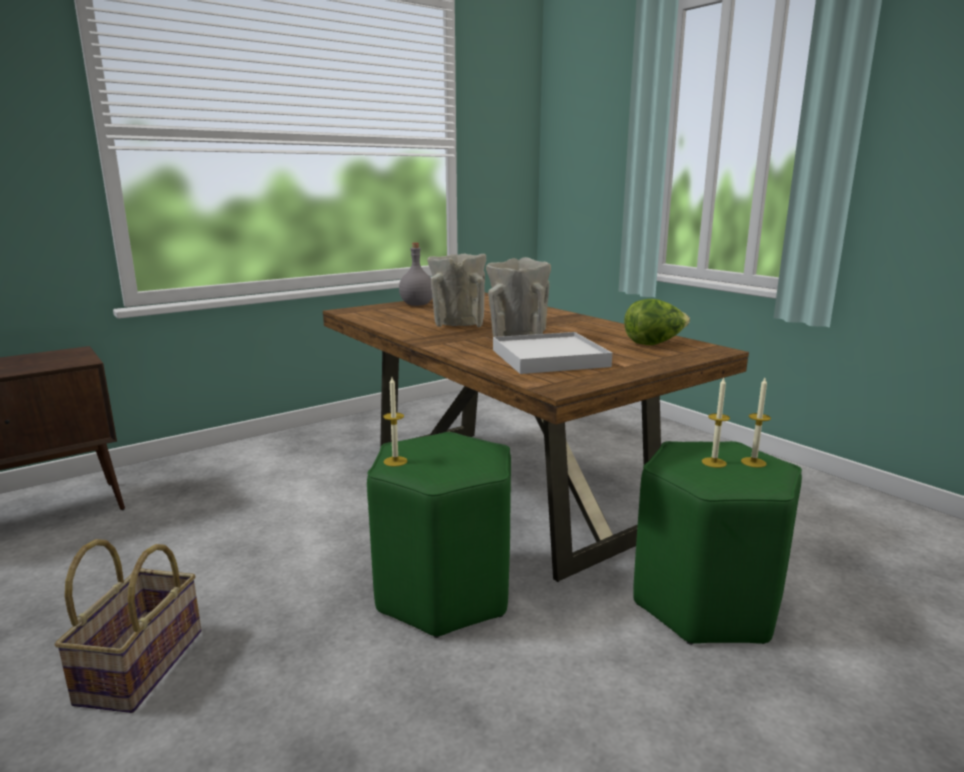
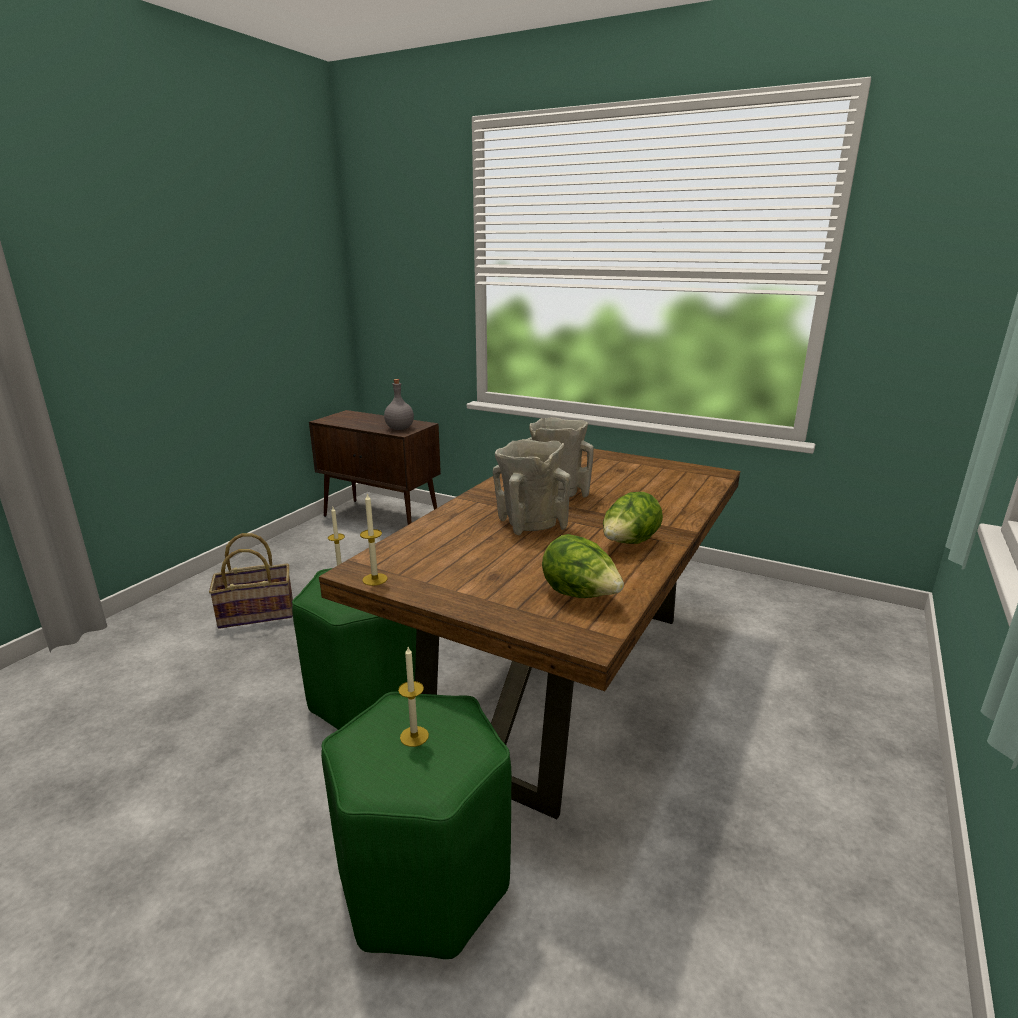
camera: 65 degrees right, 5 degrees up
(417, 305) = (621, 462): grey bottle -> grey bottle (399, 429)
(549, 358) = (459, 551): white tray -> none
(581, 325) = (629, 544): none -> lettuce
(753, 462) = (430, 769): candle -> candle (375, 579)

